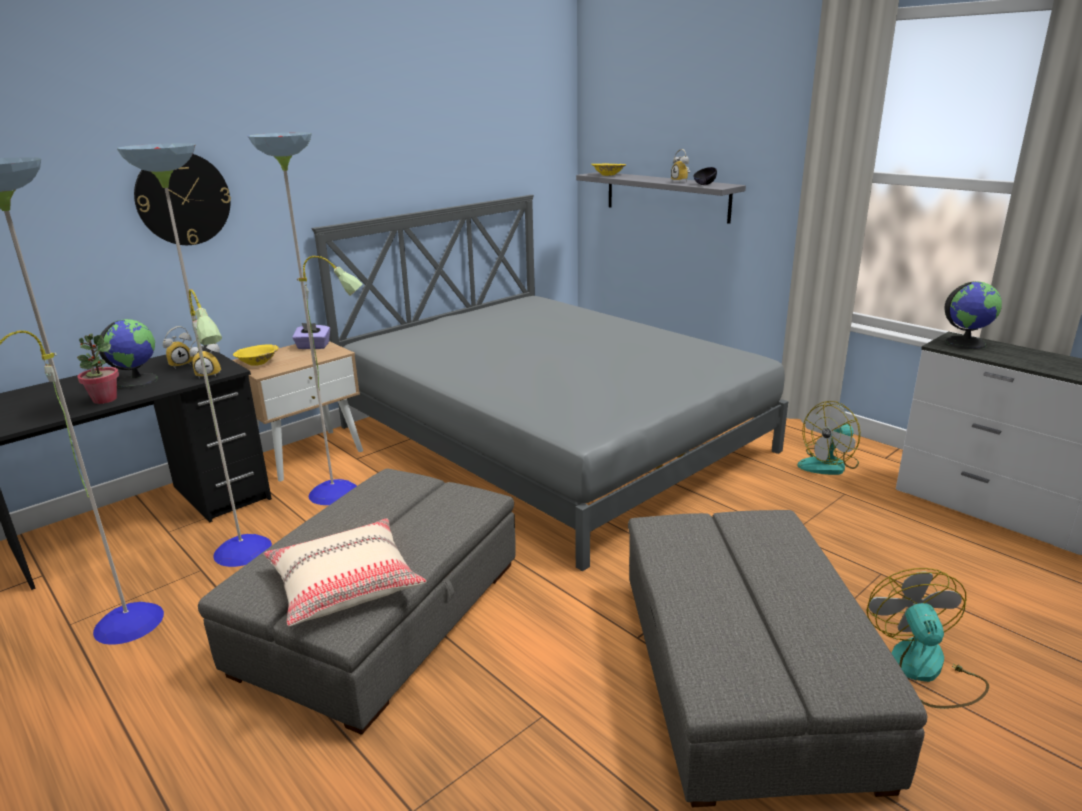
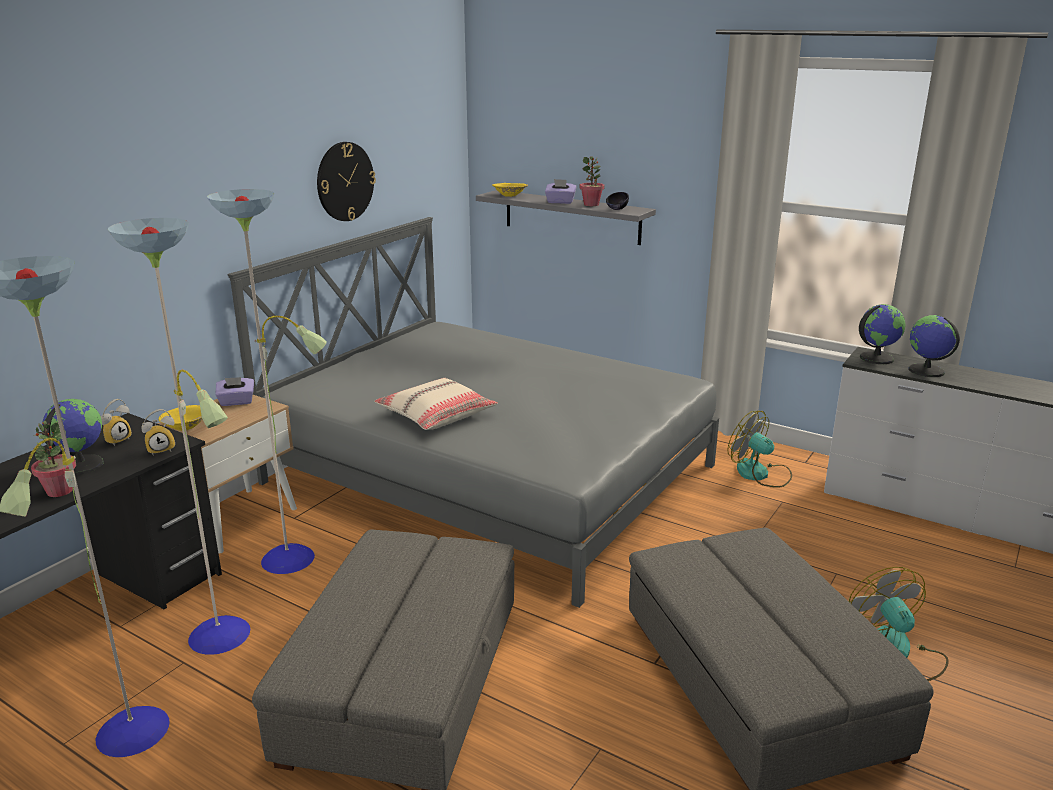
camera: 15 degrees left, 0 degrees up
(183, 199) = (101, 256): wall clock -> wall clock (345, 181)
(345, 584) = (400, 654): beige pillow -> beige pillow (436, 415)
(652, 179) = (560, 202): none -> purple tissue box
(682, 181) = (591, 204): alarm clock -> potted plant
(829, 464) = (760, 474): fan -> fan turned 90 degrees clockwise
(1022, 358) = (926, 371): none -> globe

